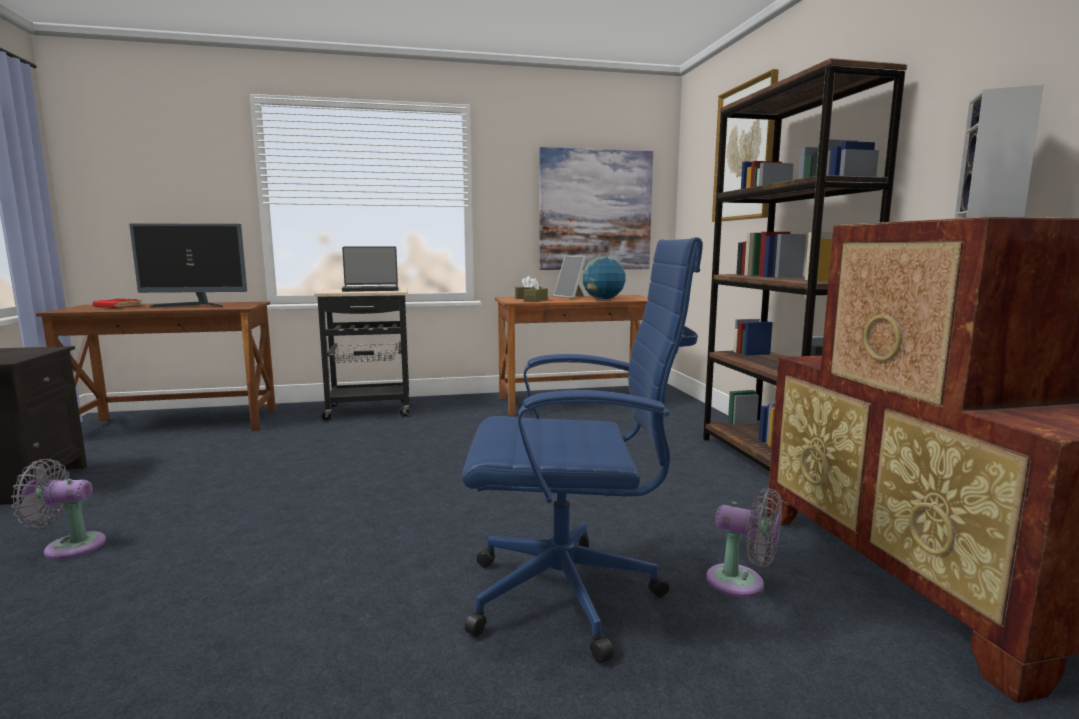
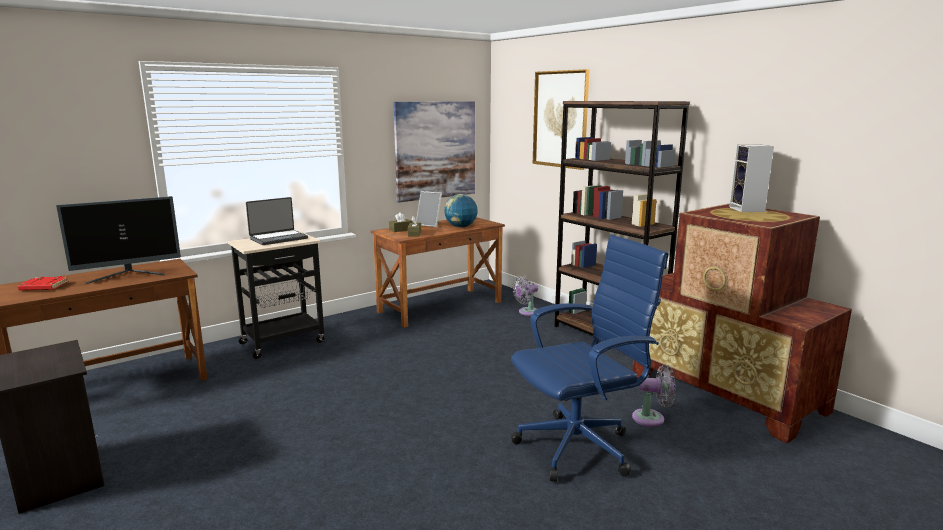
camera: 25 degrees left, 5 degrees up
(69, 547) = (208, 508): grey fan -> grey fan (527, 312)

